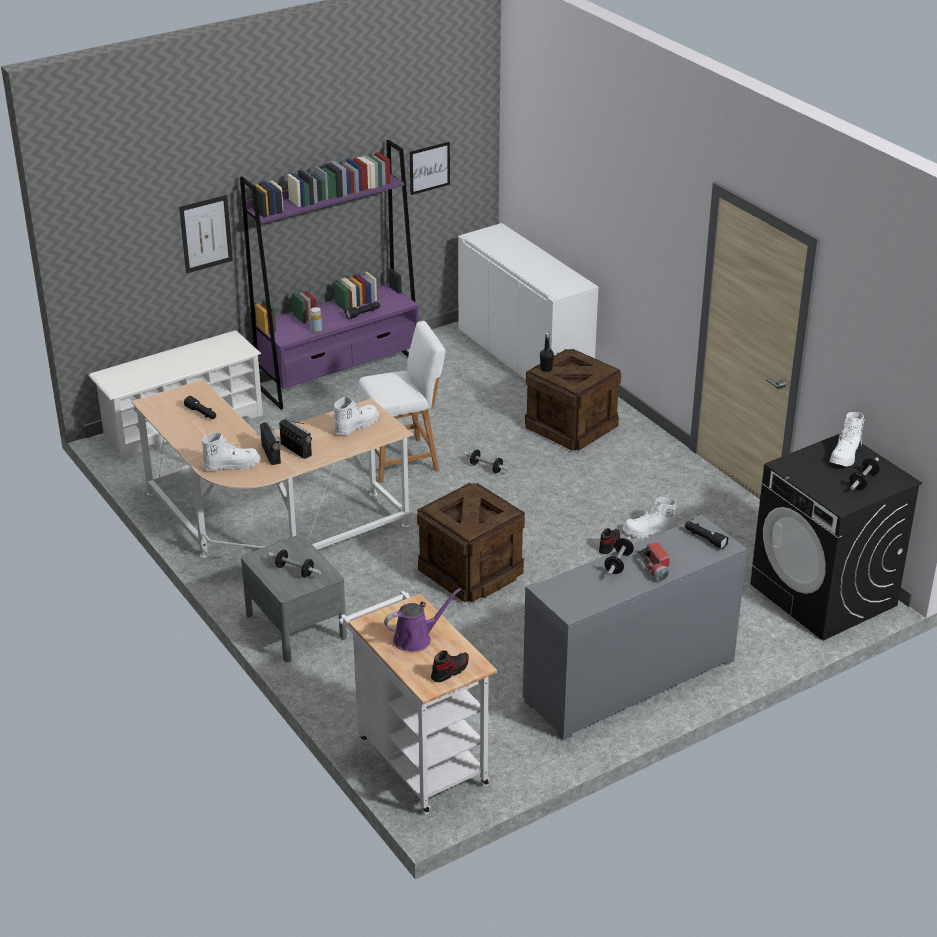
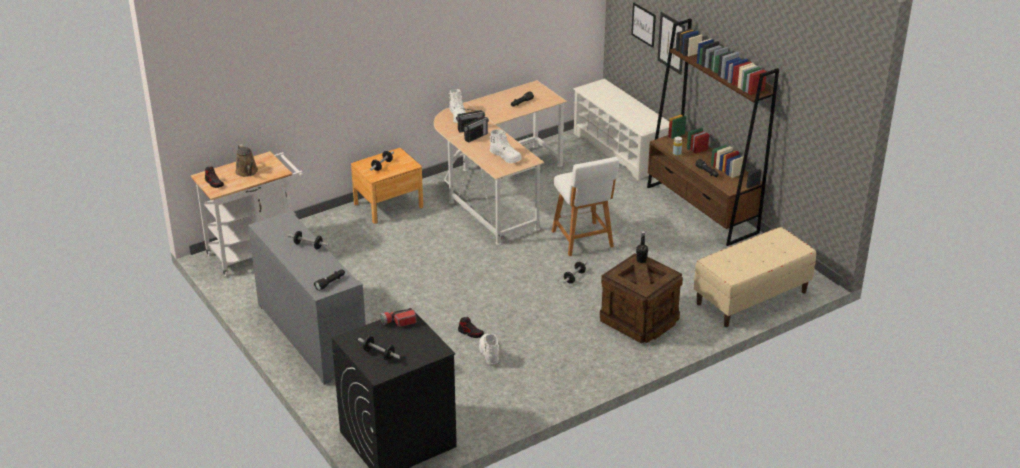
camera: 90 degrees right, 0 degrees up
(296, 626) = (388, 205): grey nightstand -> brown nightstand
(340, 375) = (702, 210): purple bookcase -> brown bookcase
(416, 638) = (247, 172): purple watering can -> brown watering can
(429, 168) = (806, 118): picture -> picture (643, 25)
(471, 572) = (440, 270): crate -> none
(524, 357) = (751, 298): white cabinet -> beige bench
(656, 568) = (300, 260): flashlight -> flashlight (398, 322)
(845, 455) = (418, 349): white boot -> none

